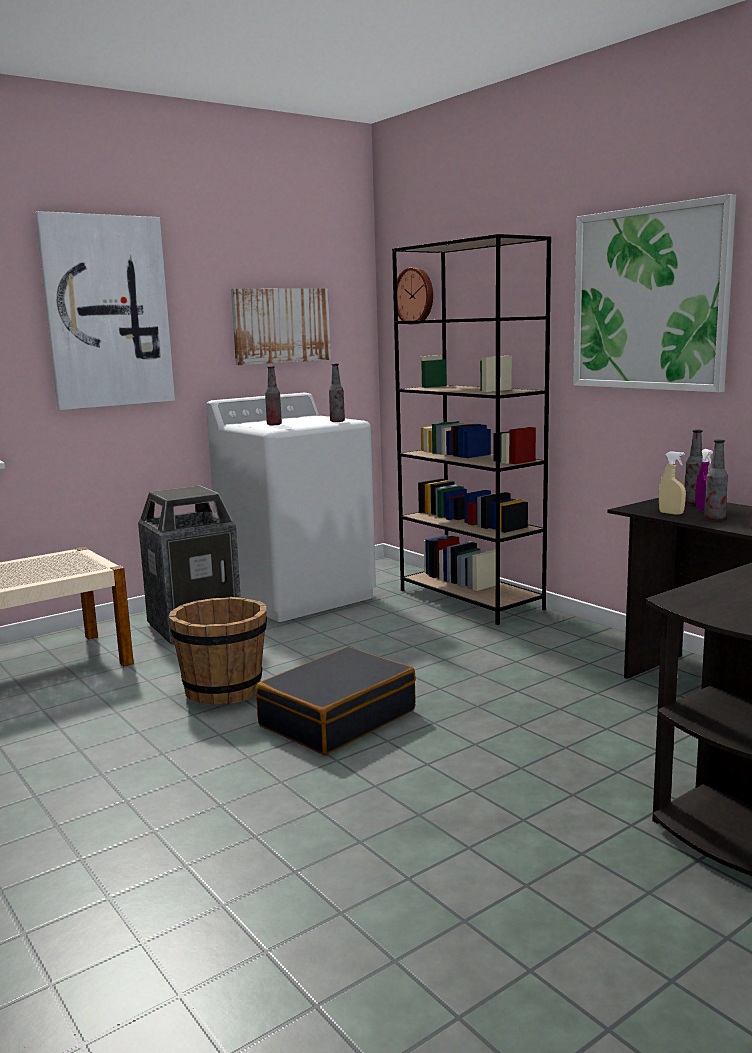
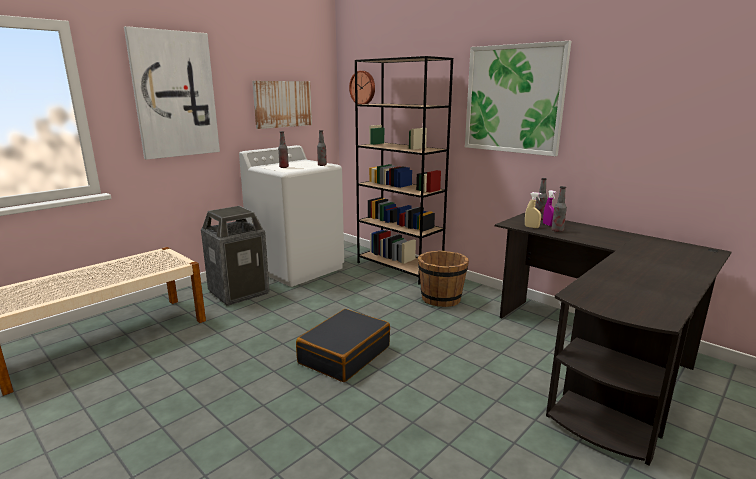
camera: 10 degrees left, 5 degrees up
(224, 690) = (269, 337): brown bucket -> brown bucket (441, 299)

